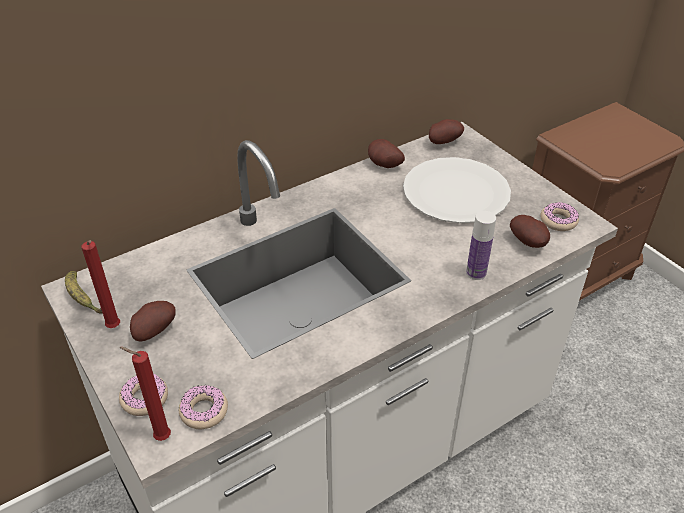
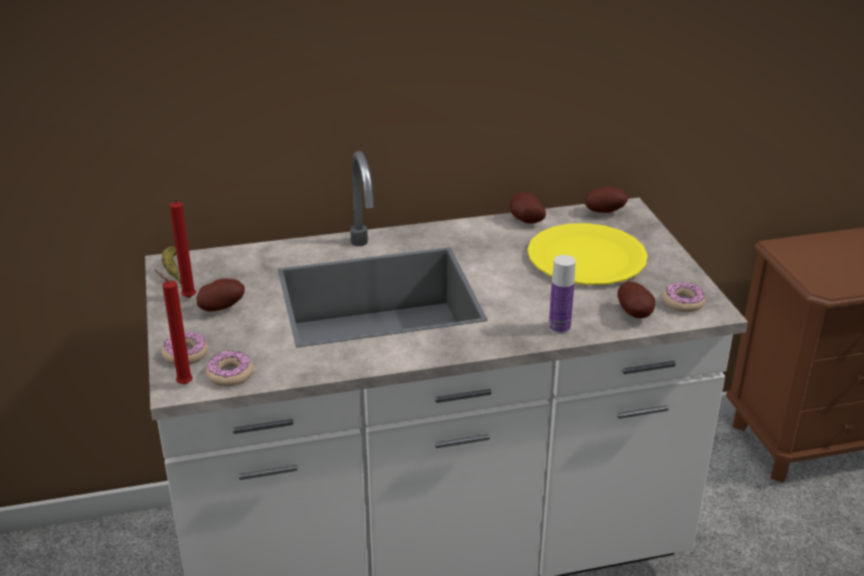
camera: 20 degrees right, 10 degrees down
(455, 192) = (586, 257): white plate -> yellow plate

